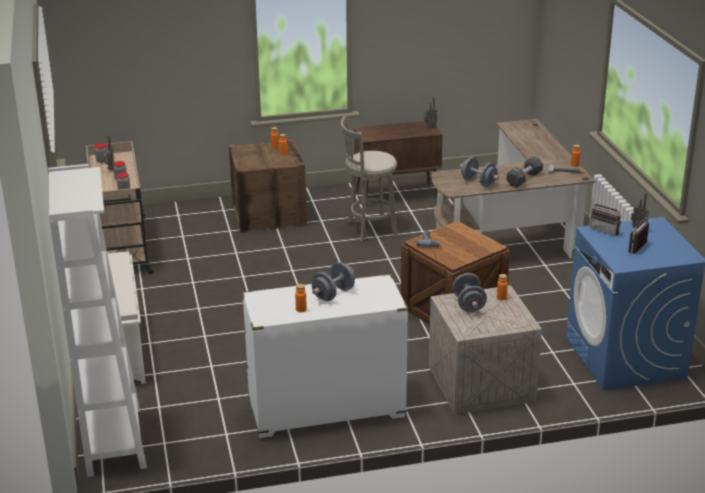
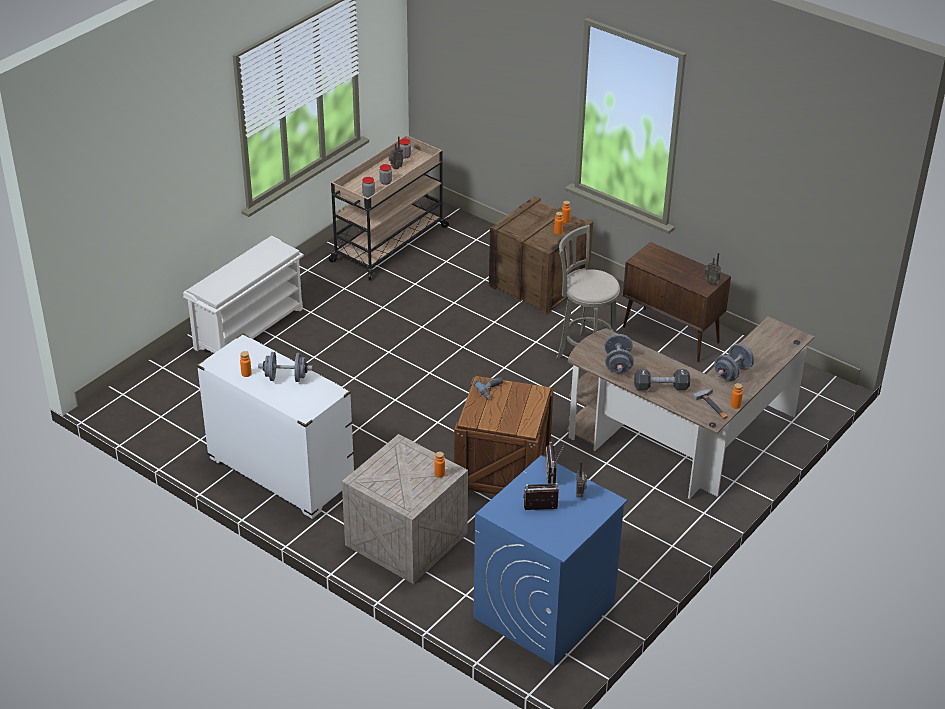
camera: 50 degrees right, 10 degrees up
(114, 442) = (139, 393): white bookcase -> none
(468, 304) = (407, 461): grey dumbbell -> grey dumbbell (732, 373)

